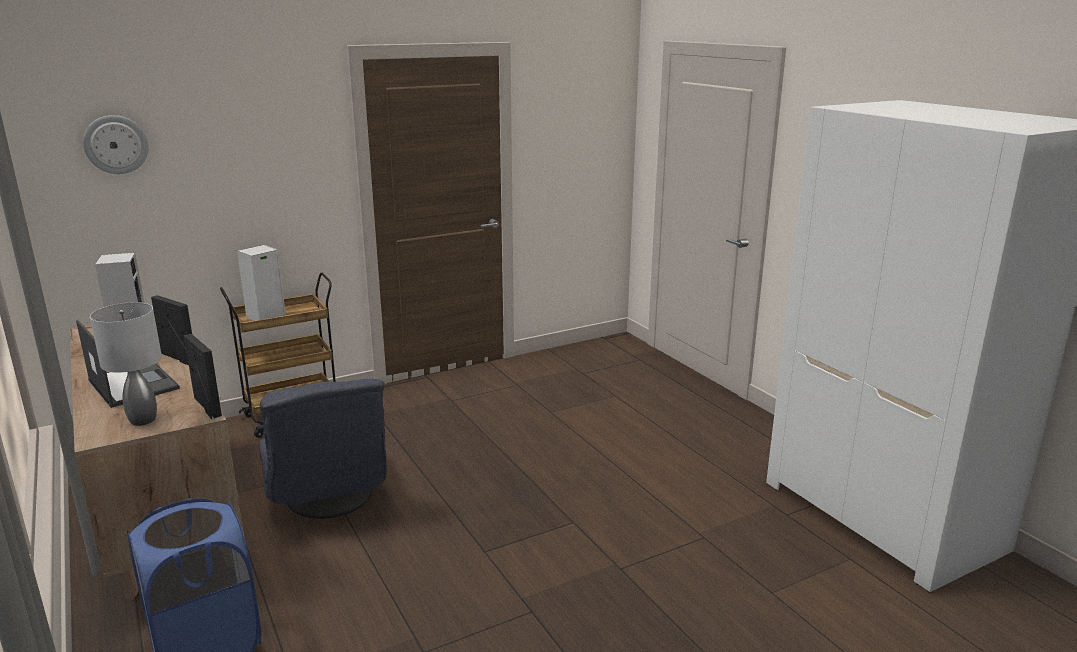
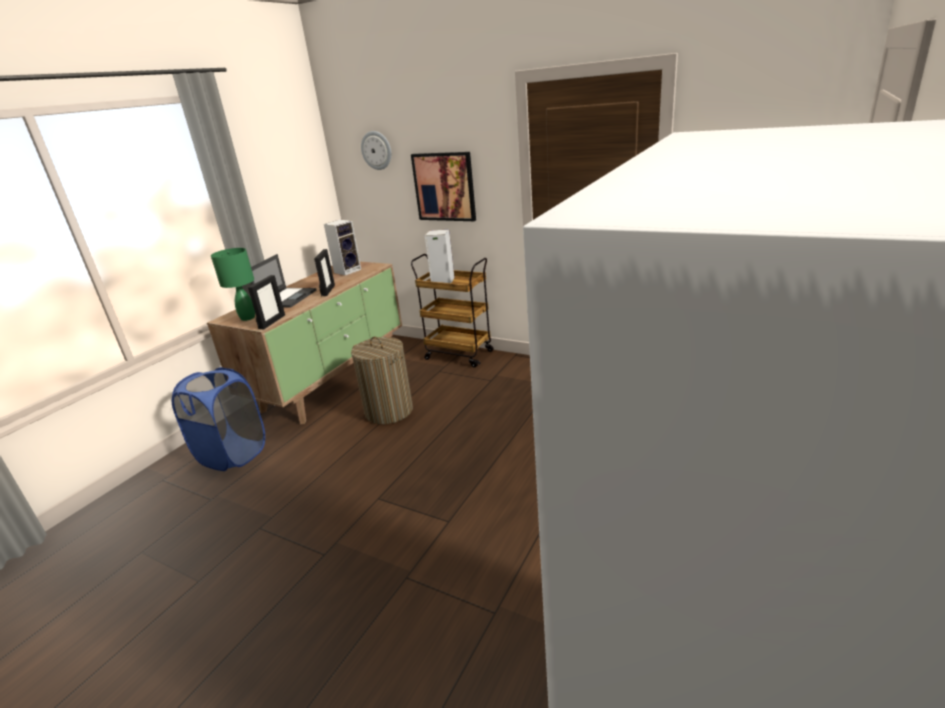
camera: 60 degrees right, 5 degrees up
(143, 419) = (248, 318): grey table lamp -> green table lamp
(245, 188) = (444, 186): none -> picture
(327, 496) = (388, 411): grey armchair -> laundry basket

